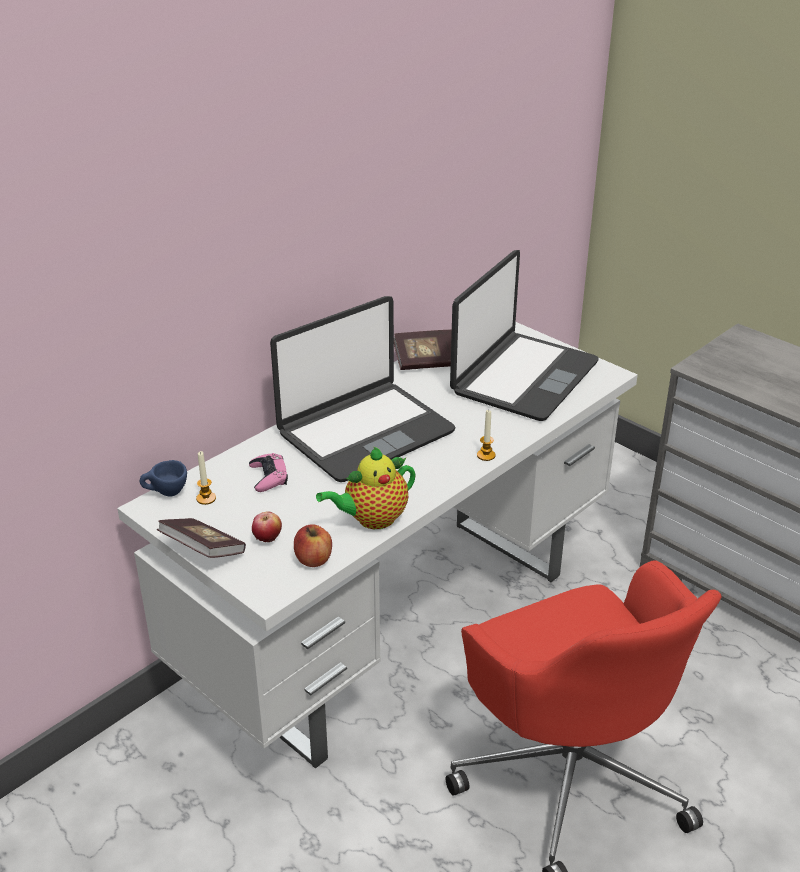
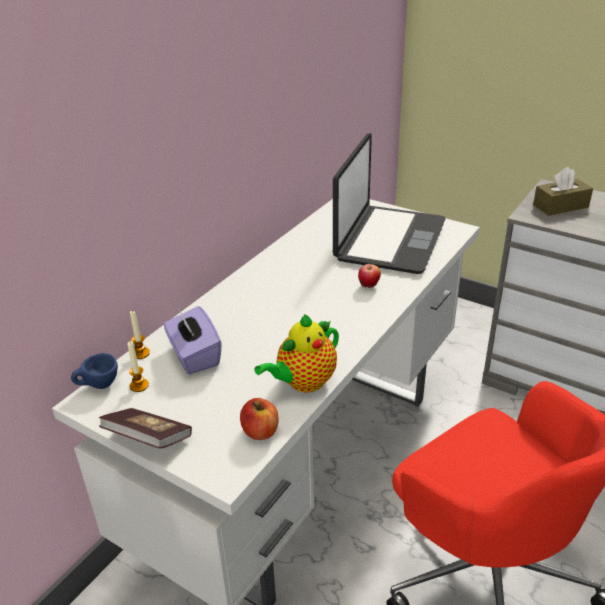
camera: 10 degrees left, 0 degrees up
(267, 540) = (210, 418): apple -> apple (369, 286)
(268, 477) = (194, 356): pink game controller -> purple tissue box
(364, 432) = (270, 303): laptop -> none
(426, 362) = (303, 237): book -> none
(486, 455) = (384, 309): candle -> candle (140, 353)
(742, 361) = (560, 206): none -> brown tissue box

